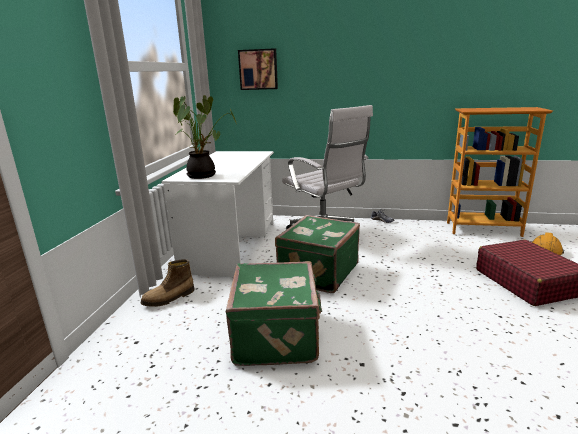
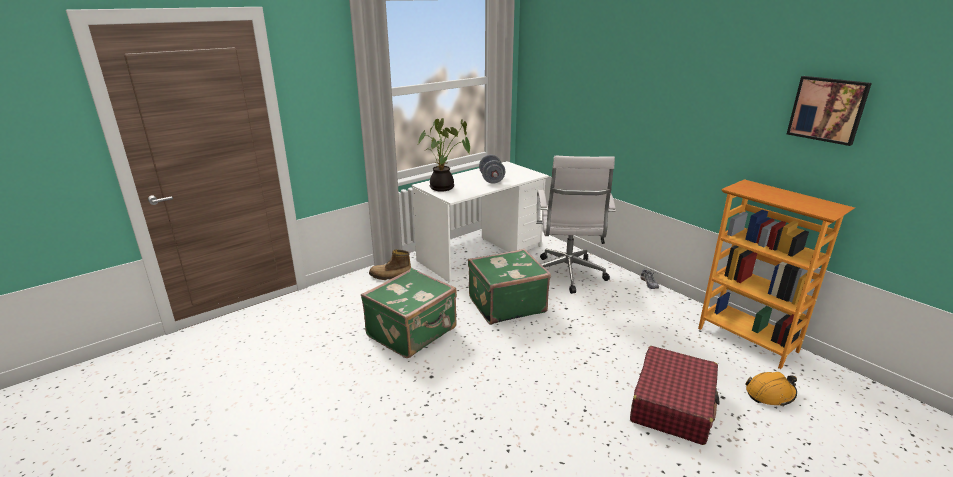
camera: 40 degrees right, 5 degrees up
(234, 162) = (491, 179): none -> grey dumbbell
(258, 69) = (560, 88): picture -> picture (828, 109)

